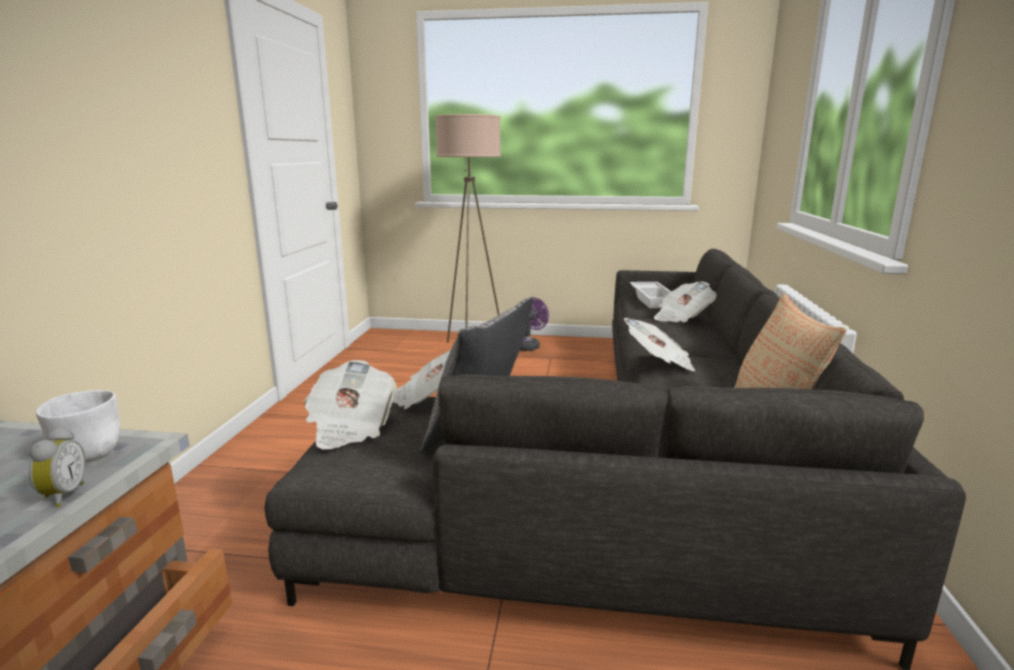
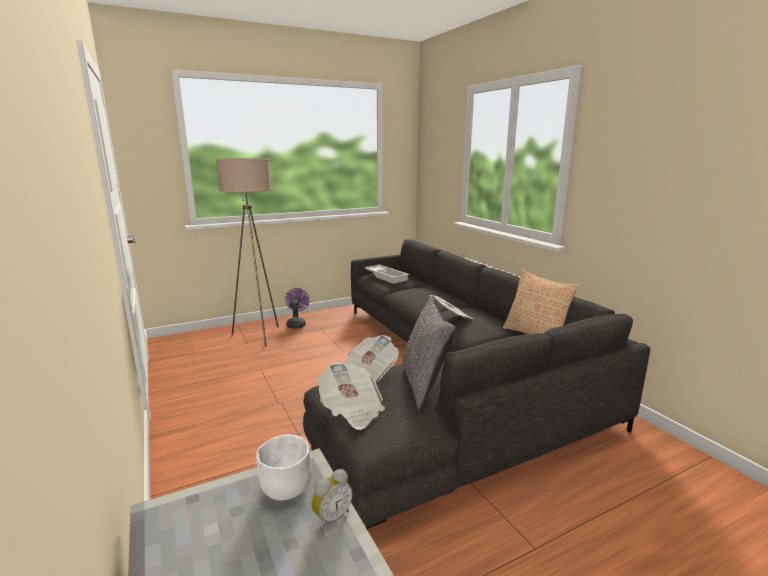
camera: 35 degrees left, 0 degrees up
(62, 496) = (331, 517): alarm clock -> alarm clock turned 90 degrees clockwise
(681, 317) = (419, 286): newspaper -> none

